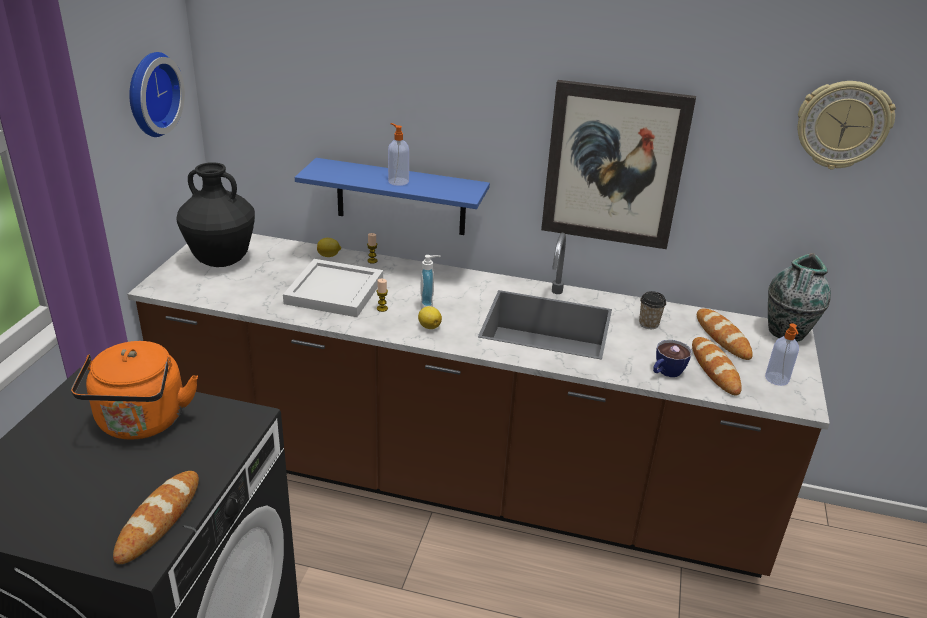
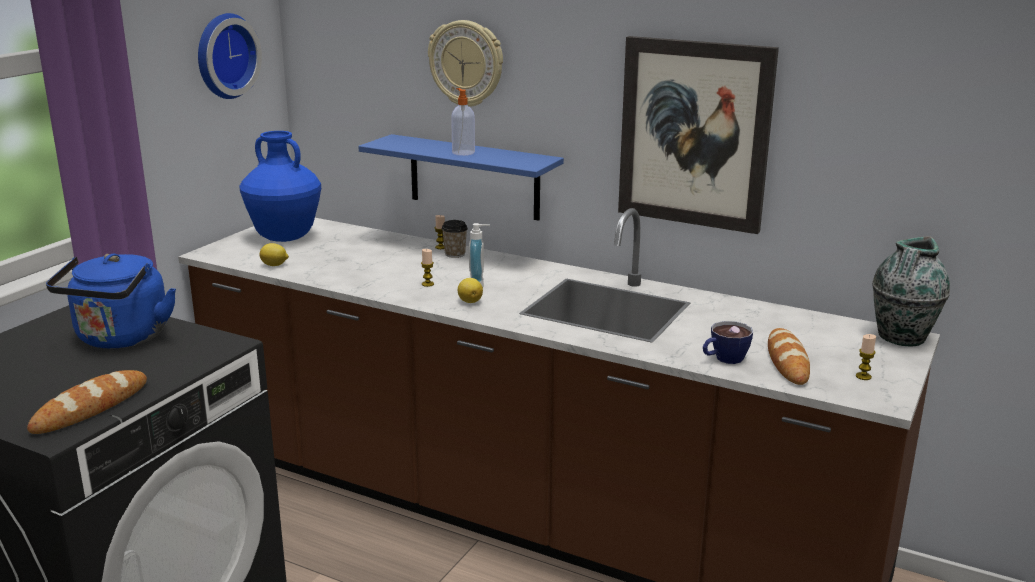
camera: 15 degrees right, 10 degrees down
(141, 423) = (120, 339): orange kettle -> blue kettle
(222, 261) = (285, 238): black vase -> blue vase
(329, 256) = (397, 241): lemon -> lemon (274, 265)
(333, 291) = (384, 268): white tray -> none
(648, 324) = (728, 318): cup -> cup (455, 254)
(722, 337) = (814, 335): bread -> none
(777, 379) = (863, 376): soap dispenser -> candle
(842, 125) = (951, 74): wall clock -> wall clock (466, 63)

